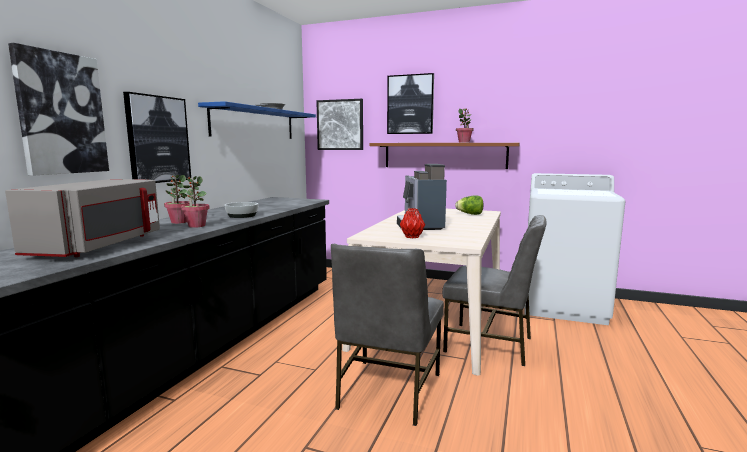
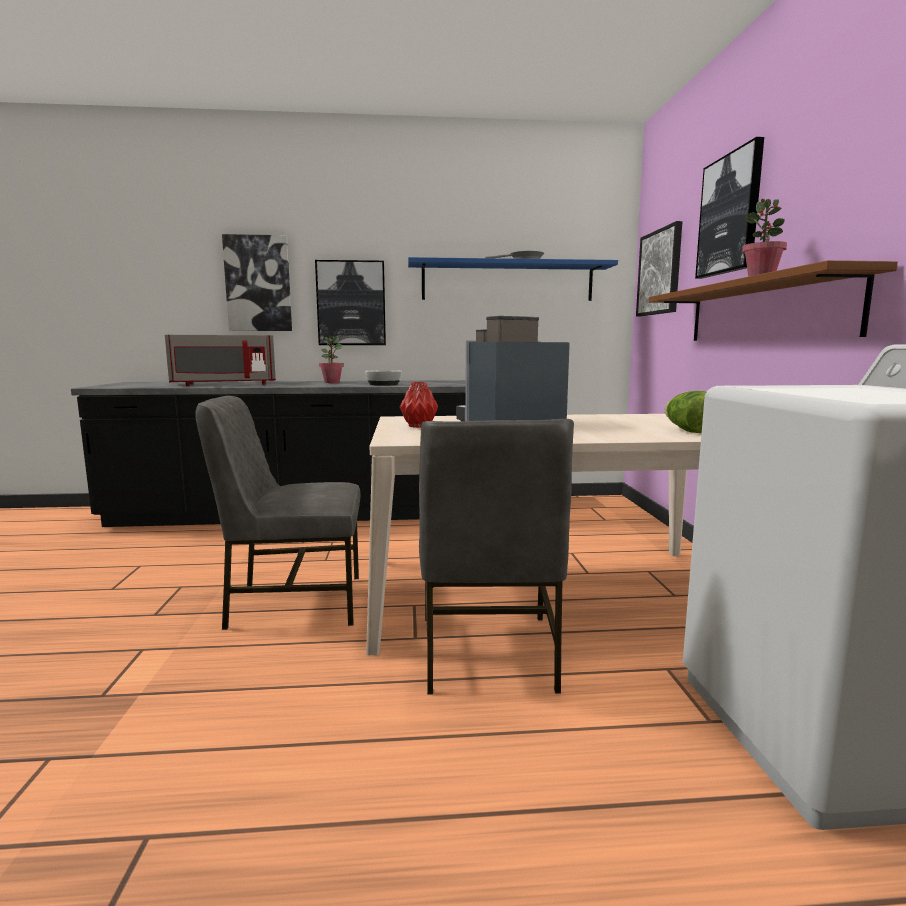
camera: 65 degrees right, 0 degrees up
(196, 226) = (317, 384): potted plant -> none

